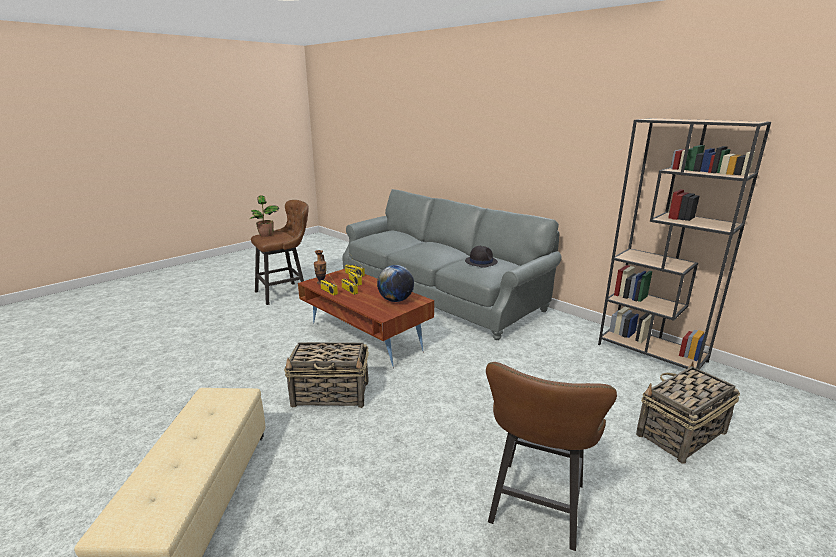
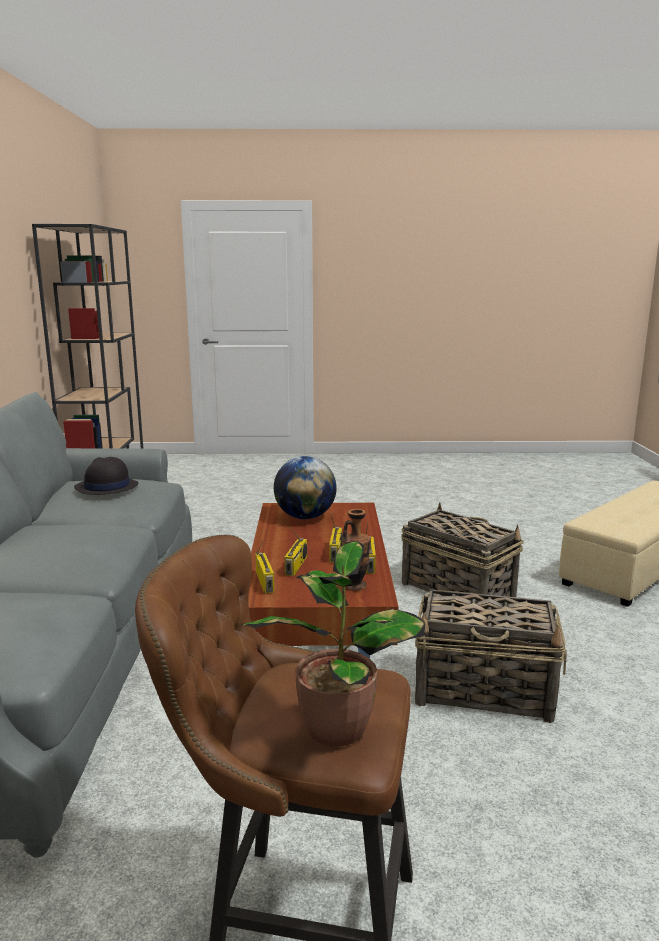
camera: 135 degrees left, 5 degrees down
(534, 513) = (399, 493): brown stool -> none
(680, 434) = (245, 480): basket -> basket (485, 691)

